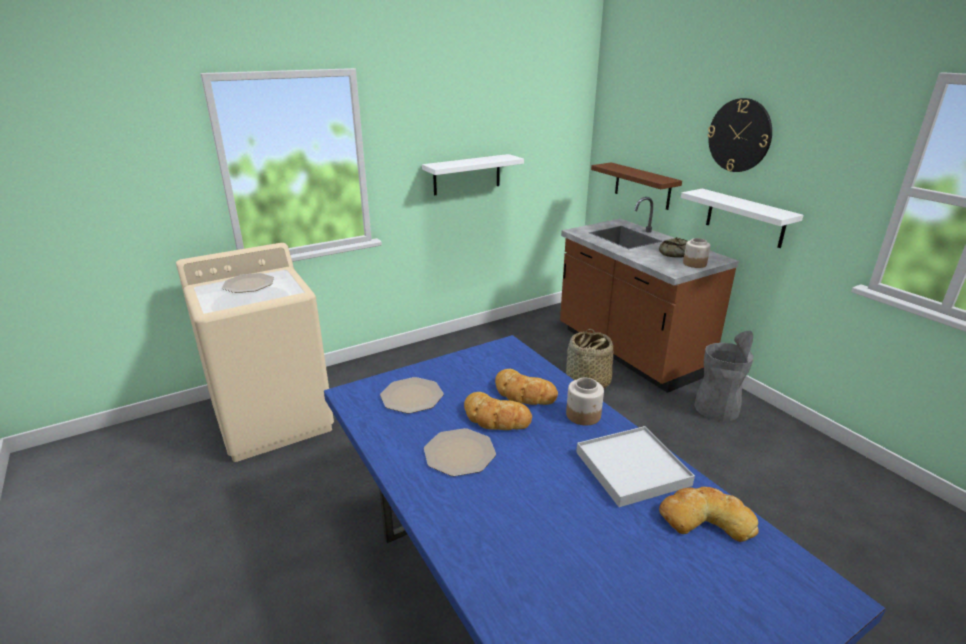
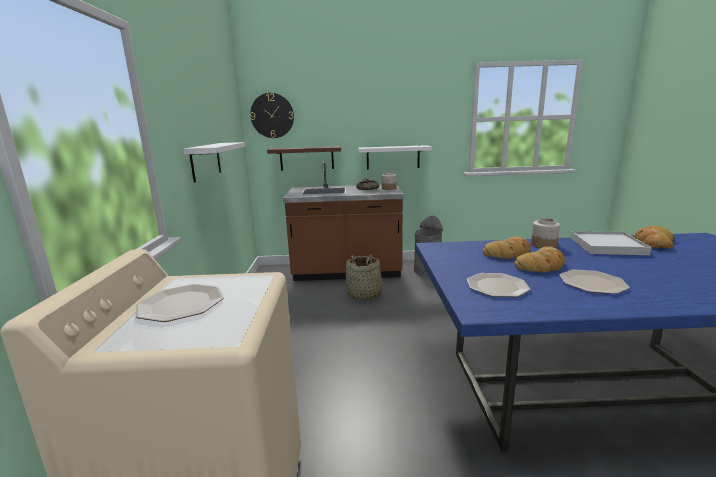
camera: 60 degrees left, 10 degrees down
(739, 135) = (377, 109): wall clock -> wall clock (272, 115)

